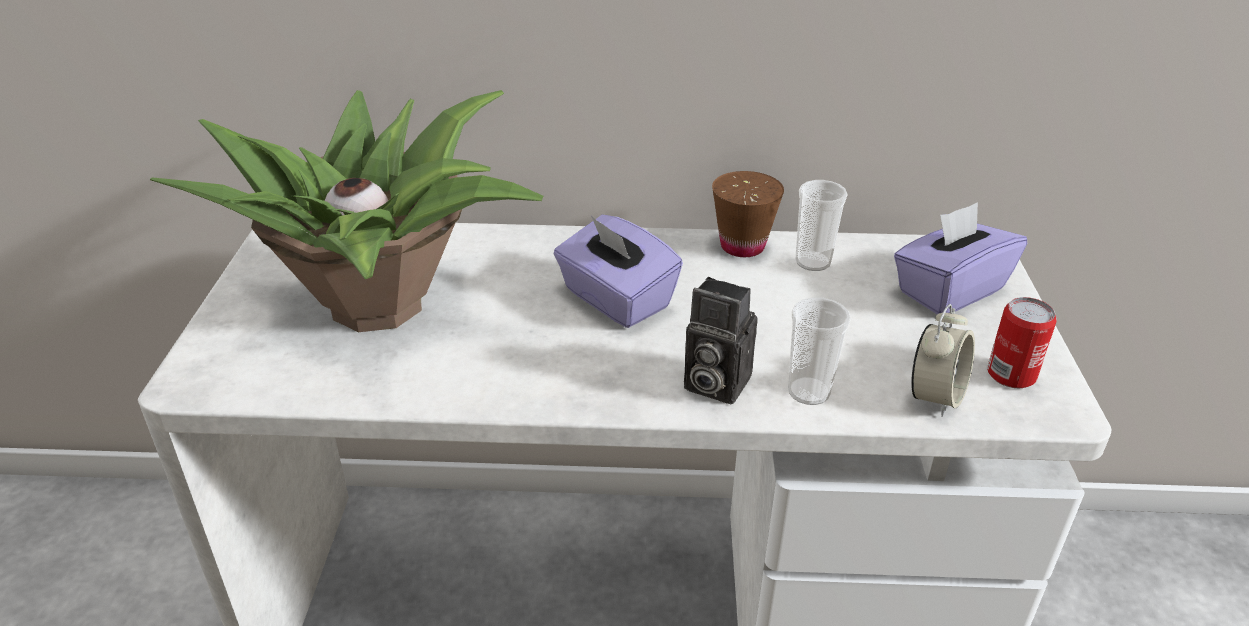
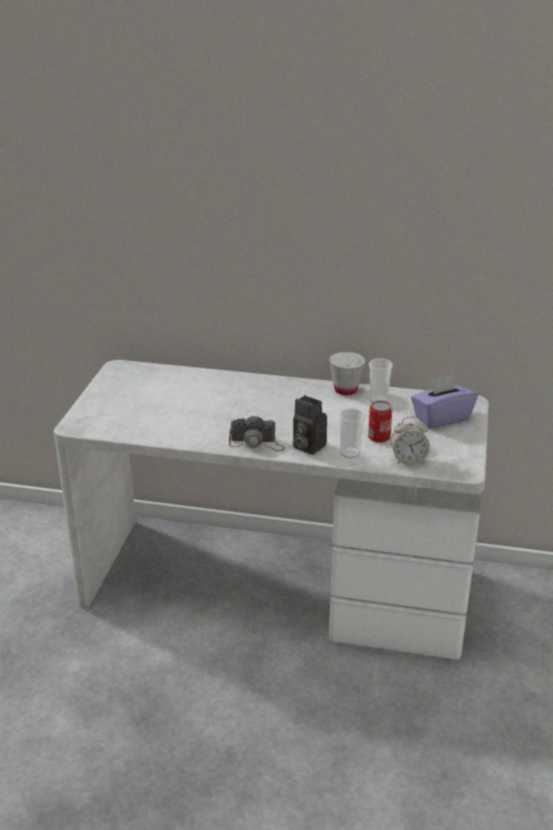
camera: 10 degrees right, 5 degrees down
(382, 305) = (163, 402): potted plant -> none
(603, 387) = (257, 443): none -> camera
(615, 300) = (273, 409): purple tissue box -> none
(742, 246) = (345, 390): brown cup -> white cup
(935, 396) = (408, 460): alarm clock -> alarm clock turned 45 degrees clockwise
(1011, 374) = (450, 455): can -> can (379, 437)

